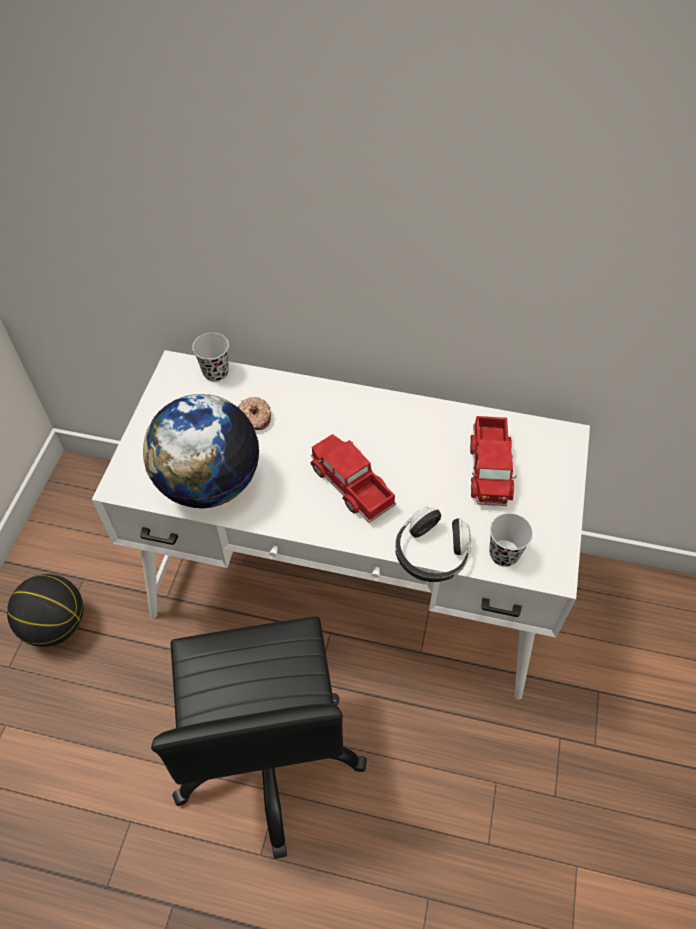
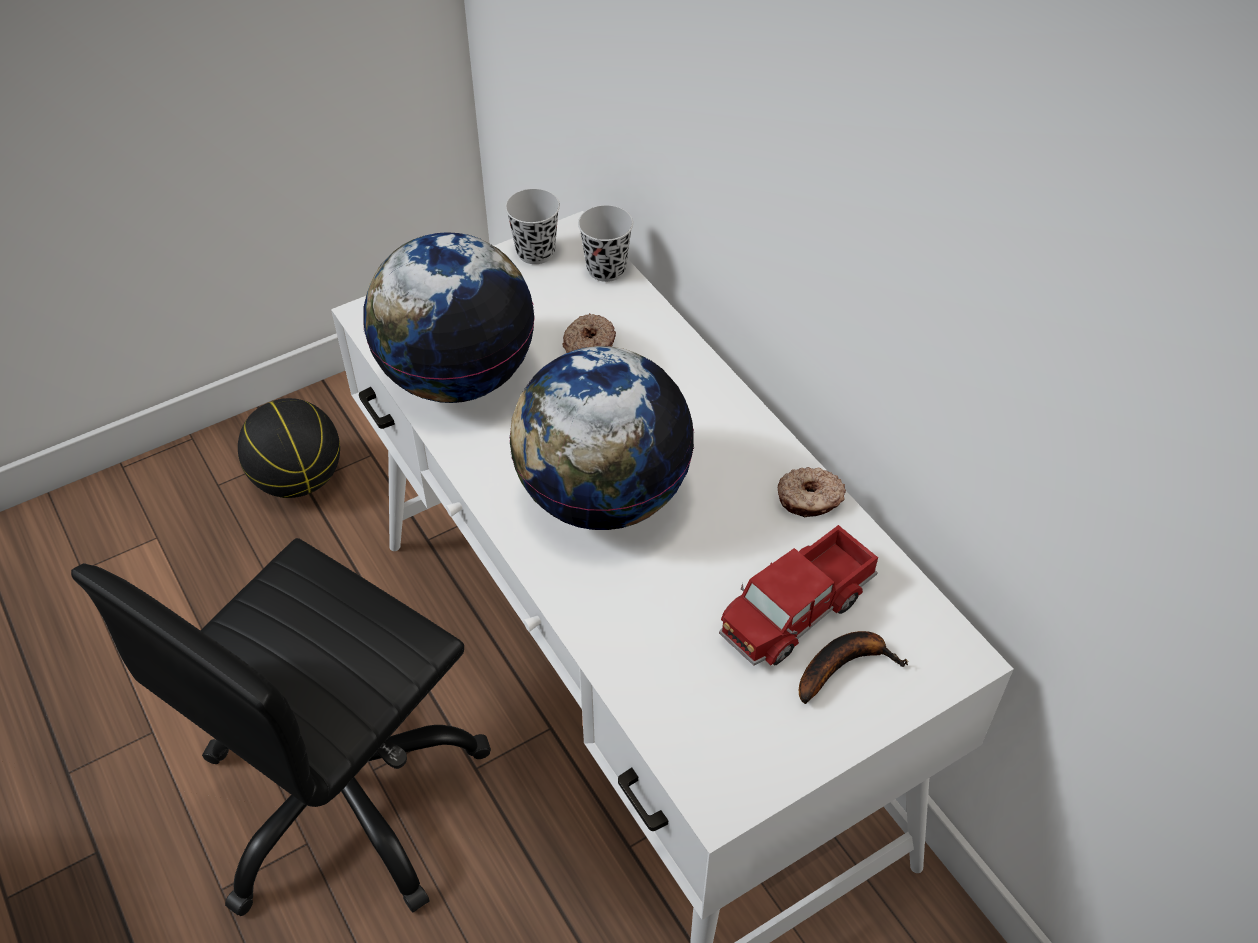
camera: 45 degrees right, 5 degrees down
(351, 485) = (602, 496): toy truck -> globe
(431, 553) = (597, 644): headphones -> none
(438, 415) = (809, 499): none -> donut
(504, 554) = (684, 720): black cup -> black cup (535, 252)
(533, 476) = (844, 665): none -> banana

